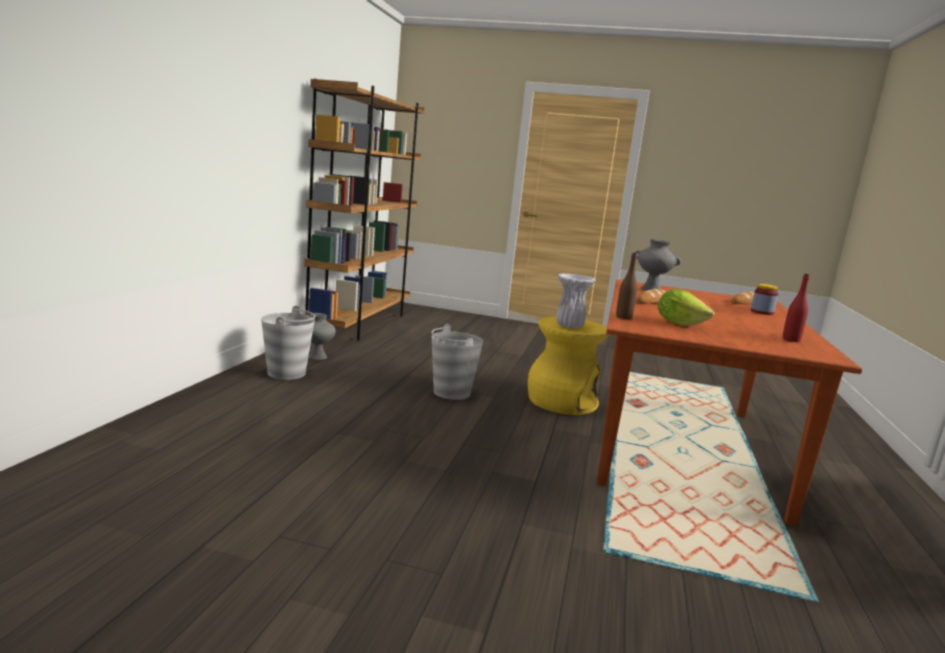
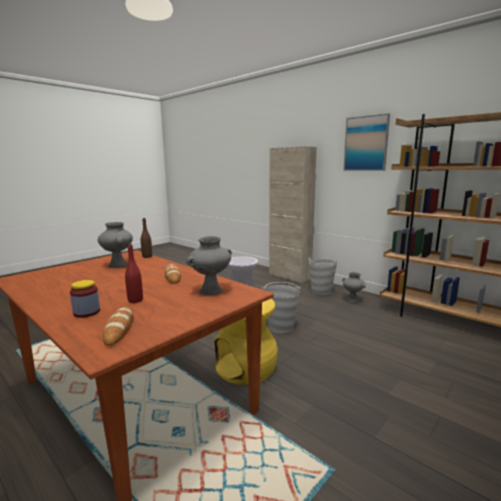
camera: 120 degrees right, 0 degrees up
(195, 398) = (289, 276): none -> beige cabinet
(267, 97) = (366, 144): none -> picture
(679, 323) = (118, 265): lettuce -> grey vase
(791, 340) = (42, 282): red bottle -> red bottle (135, 300)

